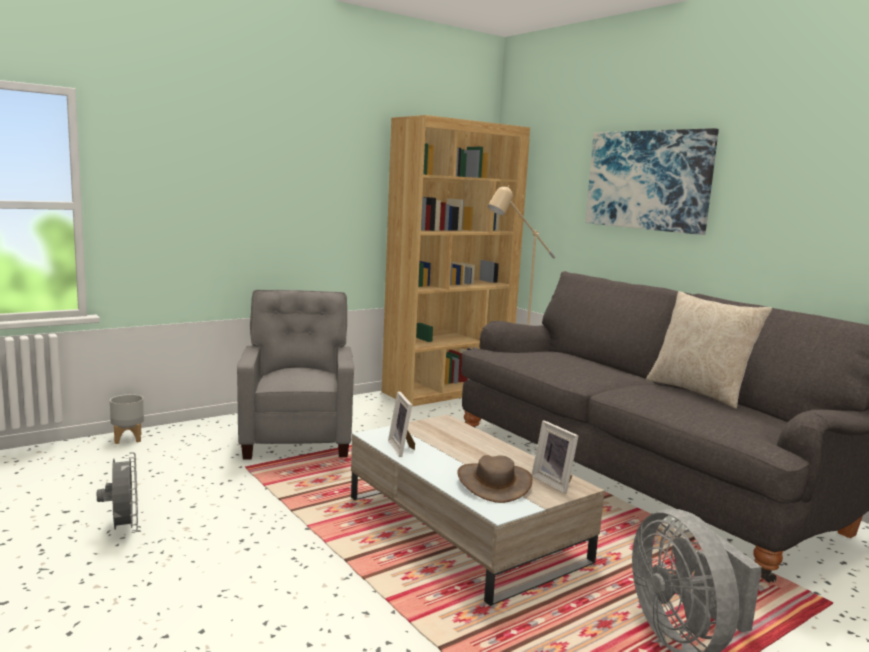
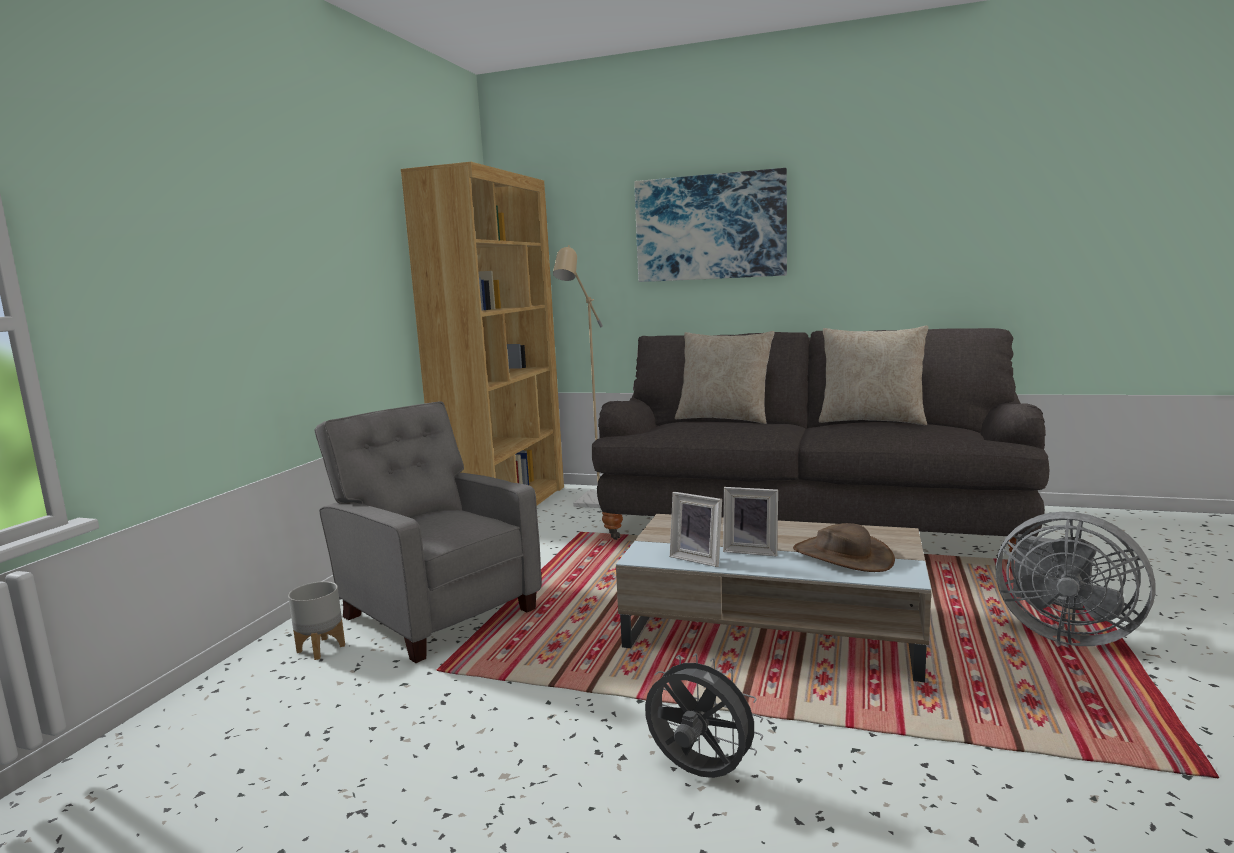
camera: 35 degrees left, 0 degrees up
(123, 529) = (421, 825): grey fan -> grey fan (699, 774)
(128, 438) = (185, 710): grey planter -> grey planter (320, 648)
(555, 482) = (878, 536): picture frame -> picture frame (751, 550)
(590, 358) = (724, 419): none -> beige pillow

